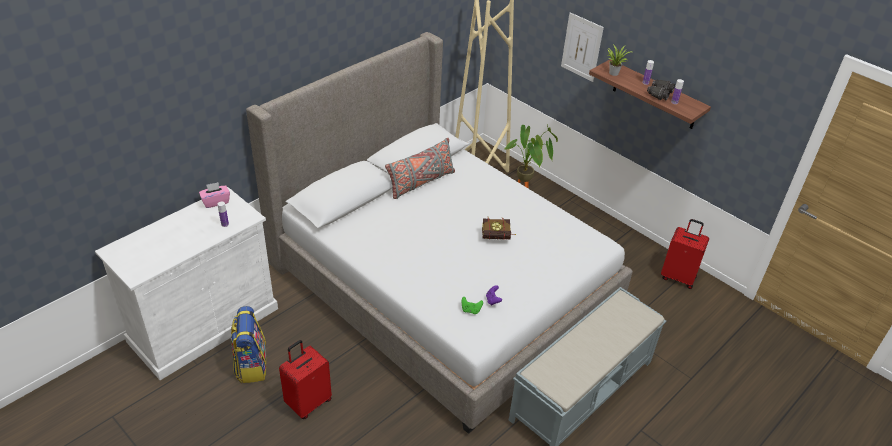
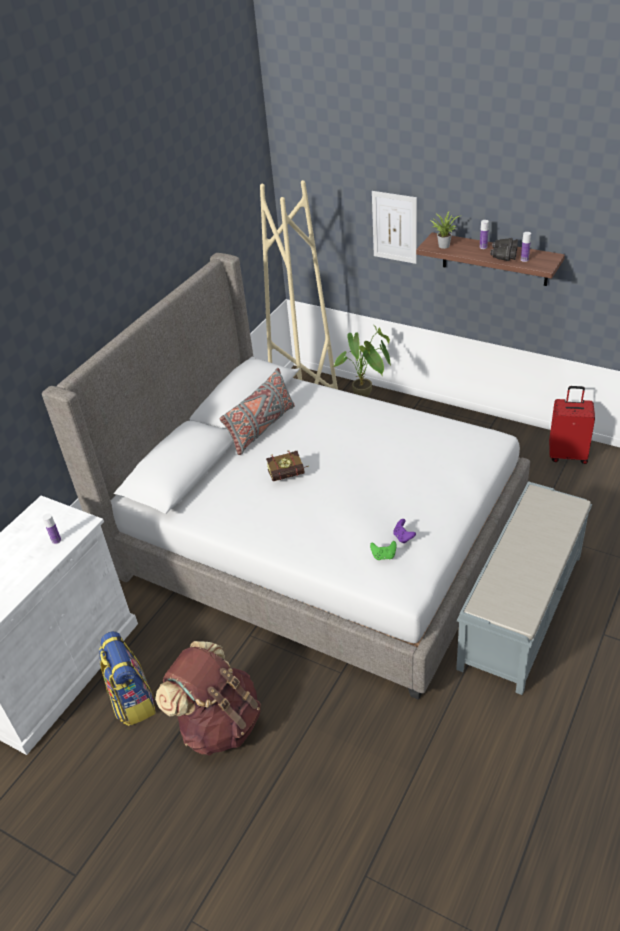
camera: 10 degrees left, 0 degrees up
(216, 201) = (34, 517): pink tissue box -> none
(308, 402) = (218, 723): red suitcase -> brown backpack
(499, 237) = (377, 464): book -> book (290, 475)

